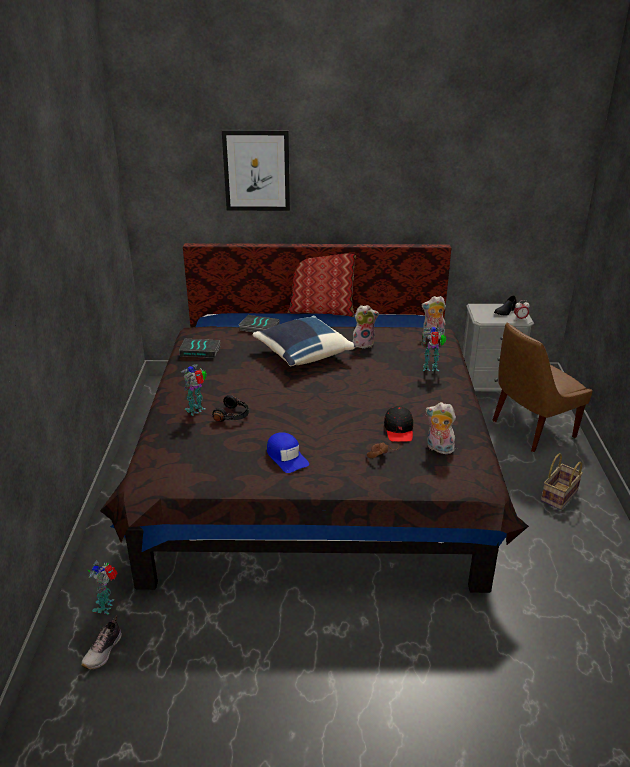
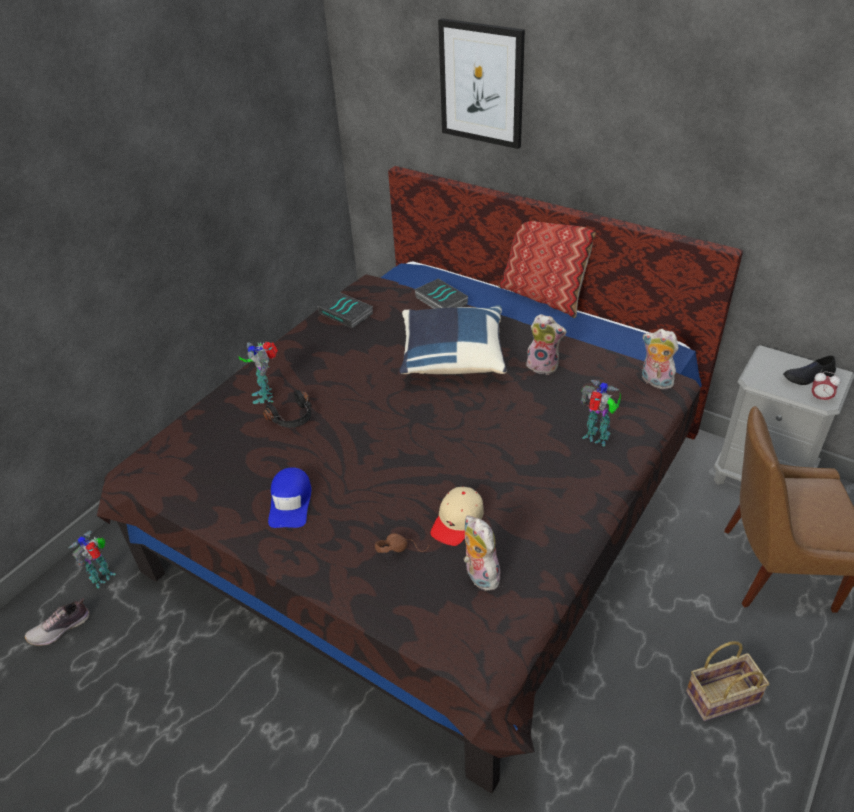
camera: 35 degrees right, 10 degrees up
(197, 410) = (266, 395): toy robot -> toy robot turned 90 degrees counterclockwise
(399, 430) = (457, 521): black cap -> beige cap

